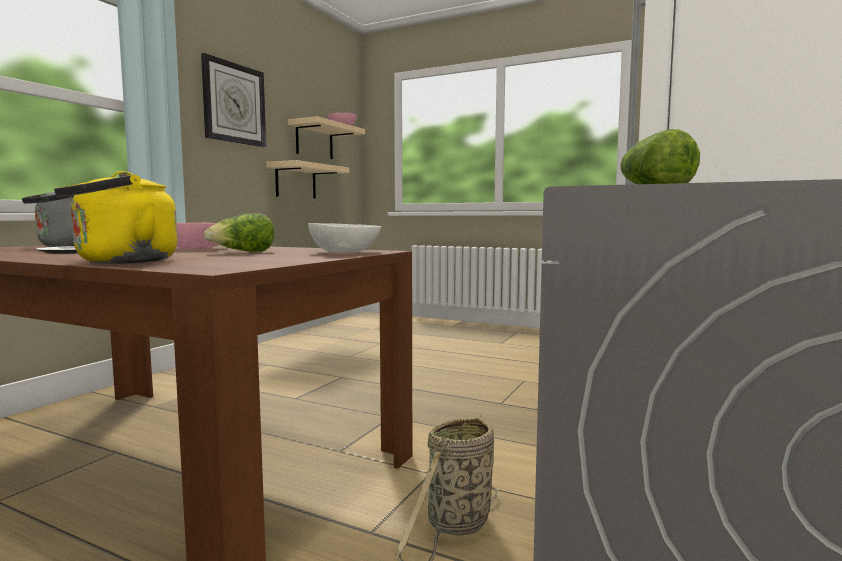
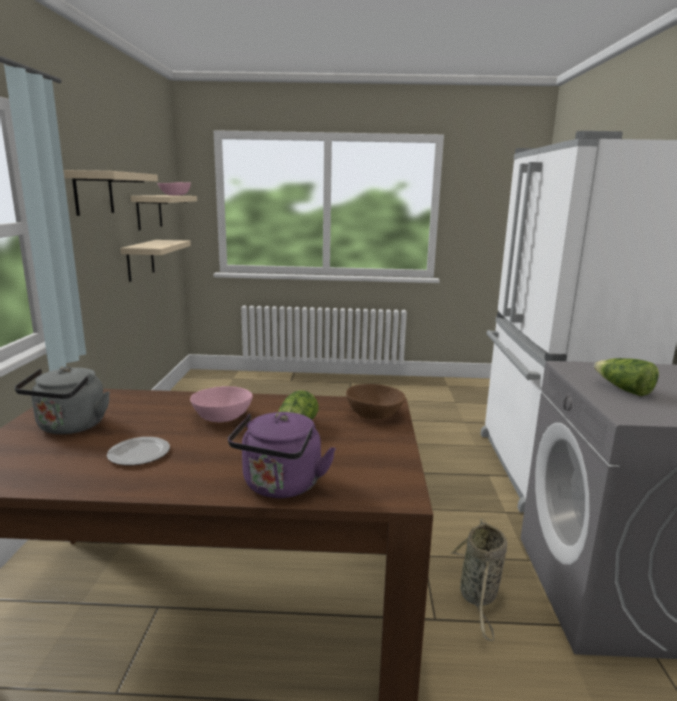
camera: 25 degrees left, 10 degrees up
(121, 262) = (280, 486): yellow kettle -> purple kettle
(234, 103) = (93, 193): wall clock -> beige shelf
(345, 252) = (374, 414): white bowl -> brown bowl

